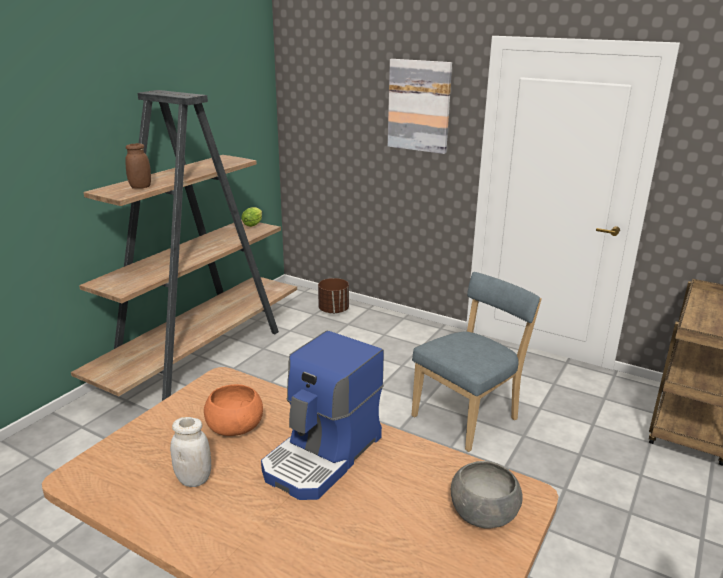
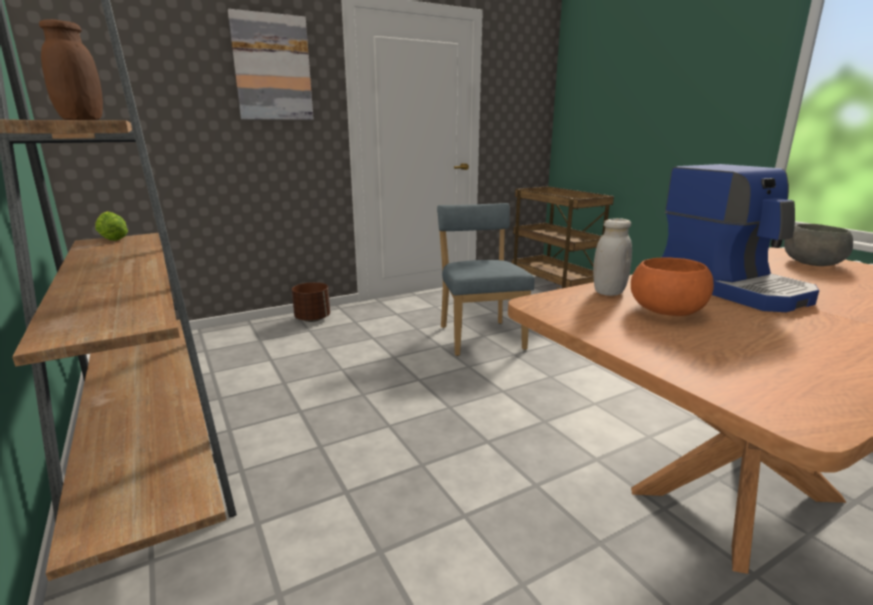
camera: 60 degrees left, 5 degrees down
(194, 479) = (787, 341): white jar -> white jar (608, 292)
(334, 310) = (219, 339): brown planter -> brown planter (312, 319)

